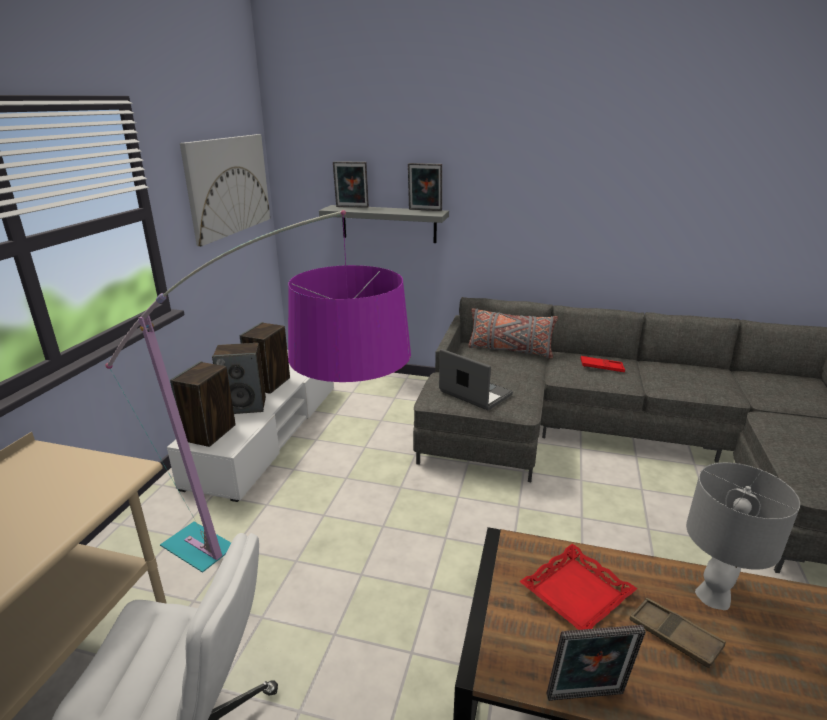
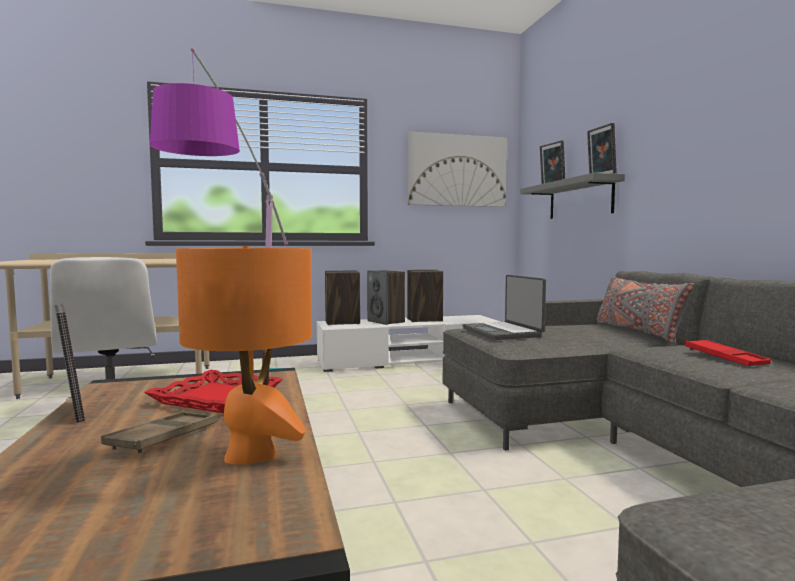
camera: 60 degrees right, 20 degrees down
(474, 394) = (503, 332): laptop -> laptop turned 150 degrees clockwise
(714, 596) = (251, 454): grey table lamp -> orange table lamp

